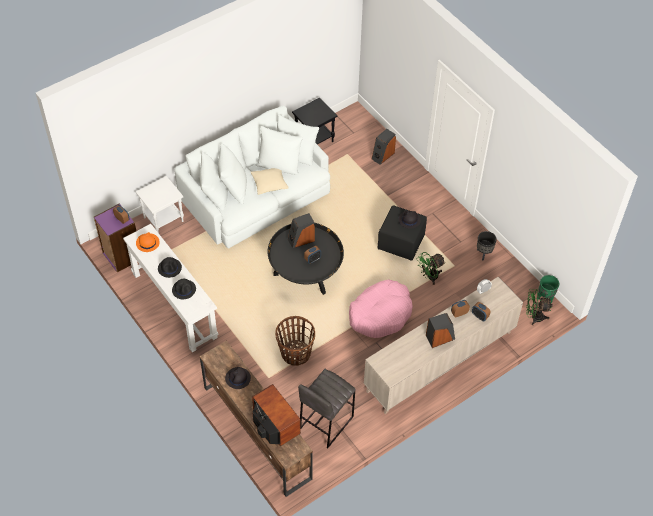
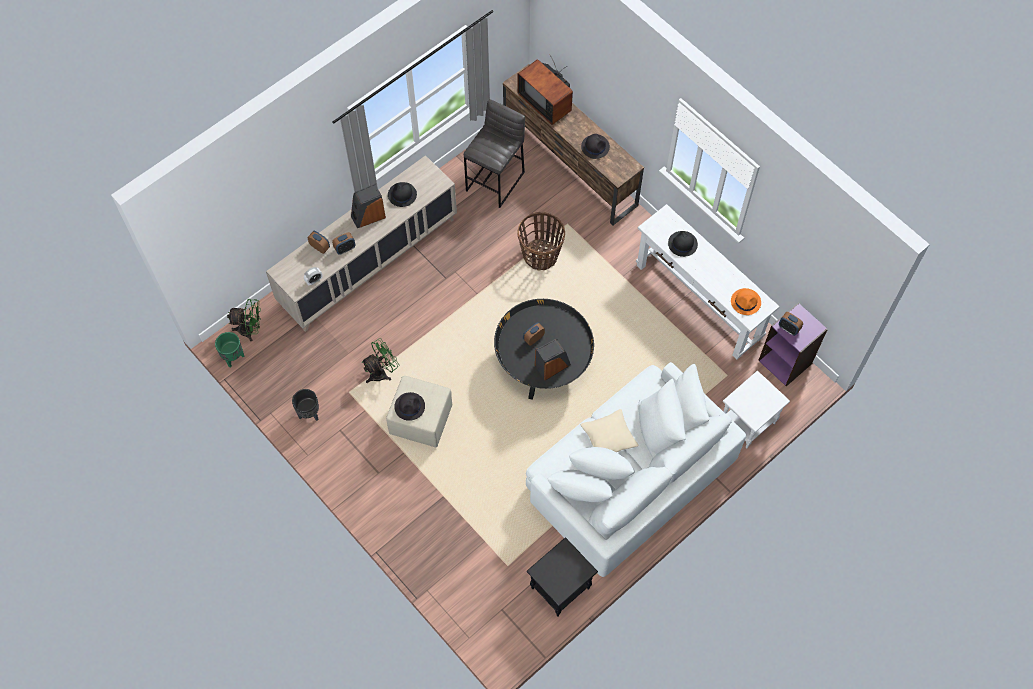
camera: 175 degrees right, 10 degrees up
(170, 268) = (707, 270): black hat -> black hat (402, 195)
(380, 314) = (442, 315): pink dog bed -> none
(382, 155) = (454, 569): speaker -> none
(401, 242) = (420, 420): black ottoman -> beige ottoman

